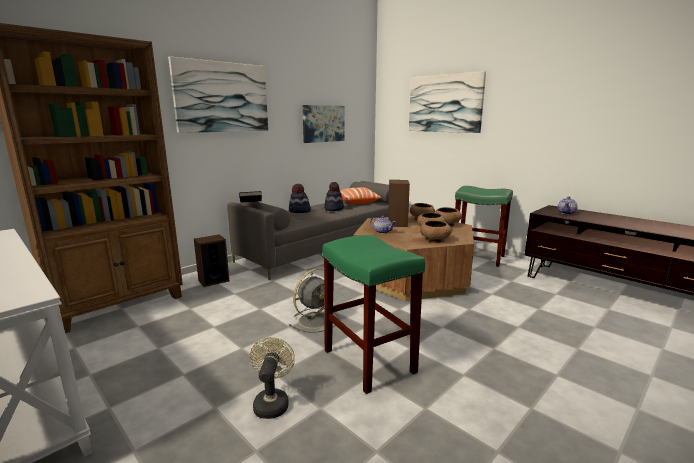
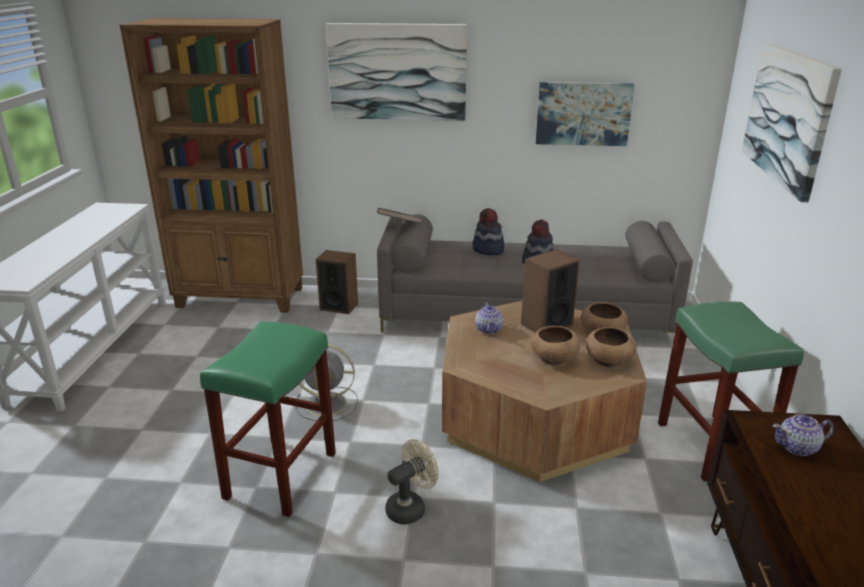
camera: 50 degrees right, 10 degrees up
(272, 402) = (169, 453): beige fan -> beige fan (410, 507)
(357, 202) = (606, 260): pillow -> none
(435, 240) = (511, 376): brown bowl -> none

